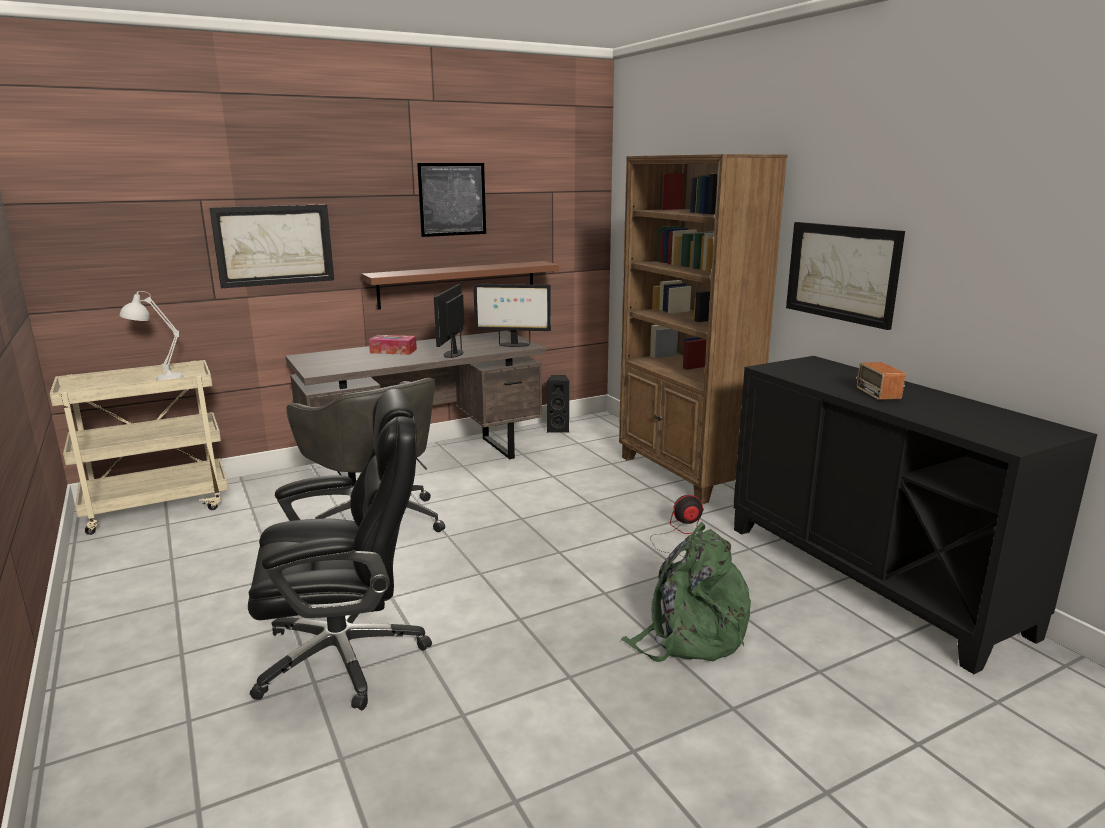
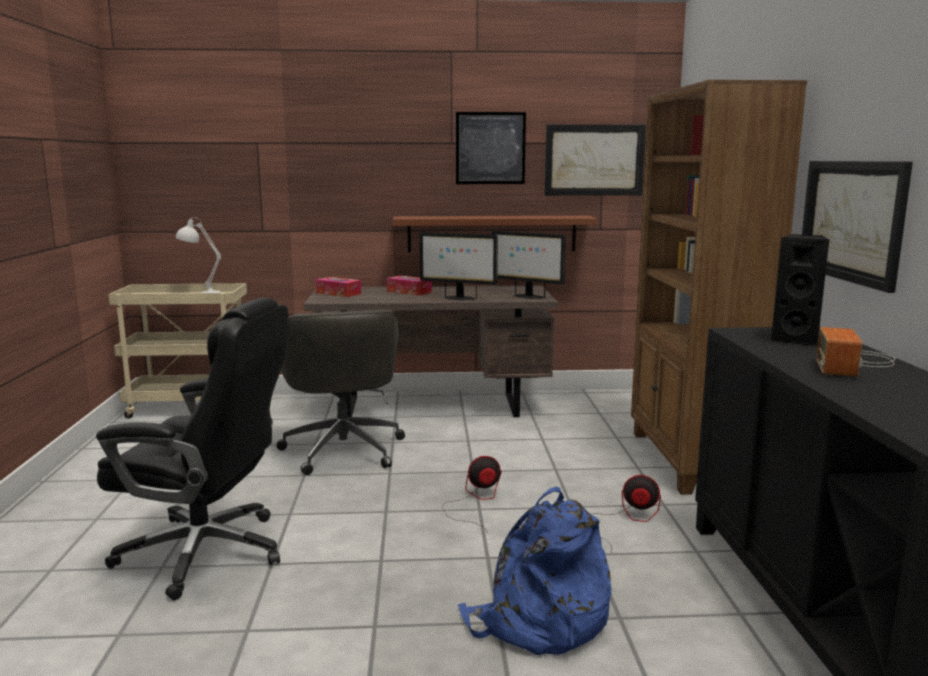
camera: 25 degrees right, 5 degrees down
(274, 245) = (315, 185): picture -> picture (594, 160)
(322, 361) = (338, 293): none -> tissue box
(453, 353) = (458, 298): monitor -> monitor turned 105 degrees counterclockwise
(550, 545) = (476, 501): none -> fan
(558, 429) = (590, 397): black speaker -> black speaker (795, 339)
(690, 635) = (538, 621): green backpack -> blue backpack

